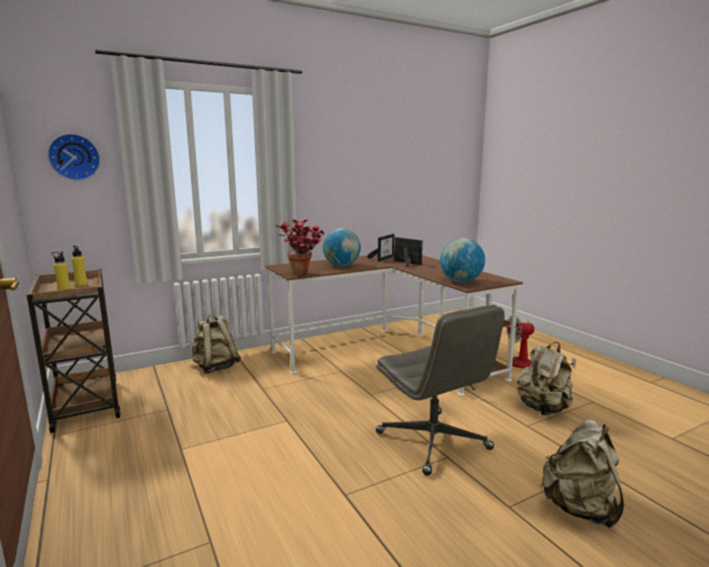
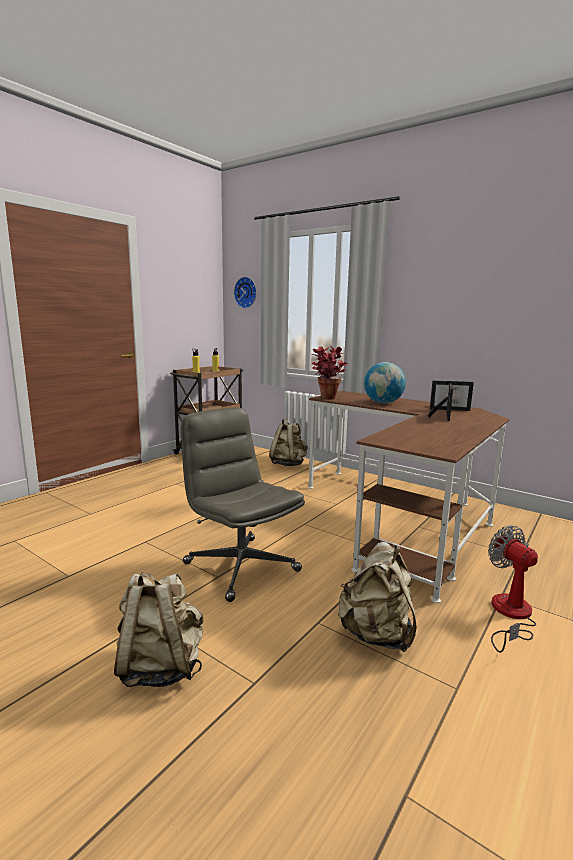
camera: 65 degrees right, 0 degrees up
(434, 441) = (240, 566): grey office chair -> grey office chair turned 105 degrees clockwise
(461, 281) = (396, 437): globe -> none

